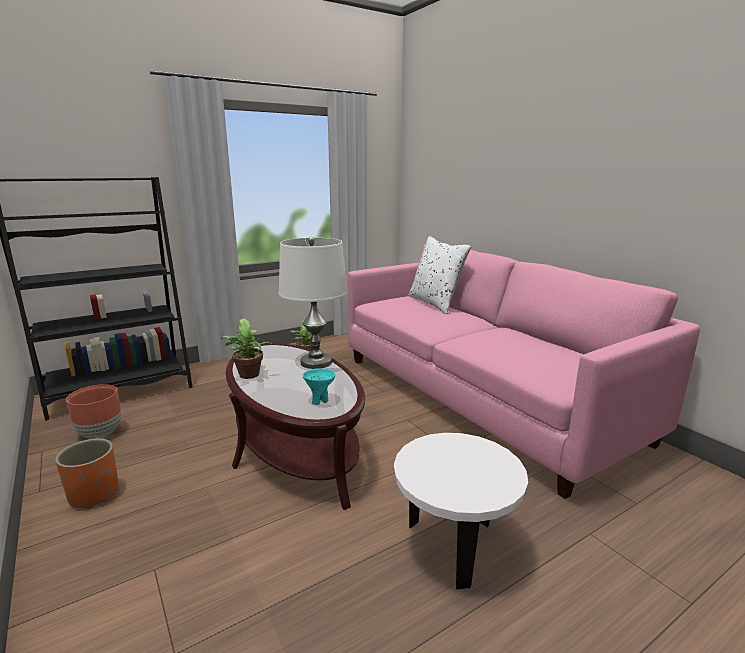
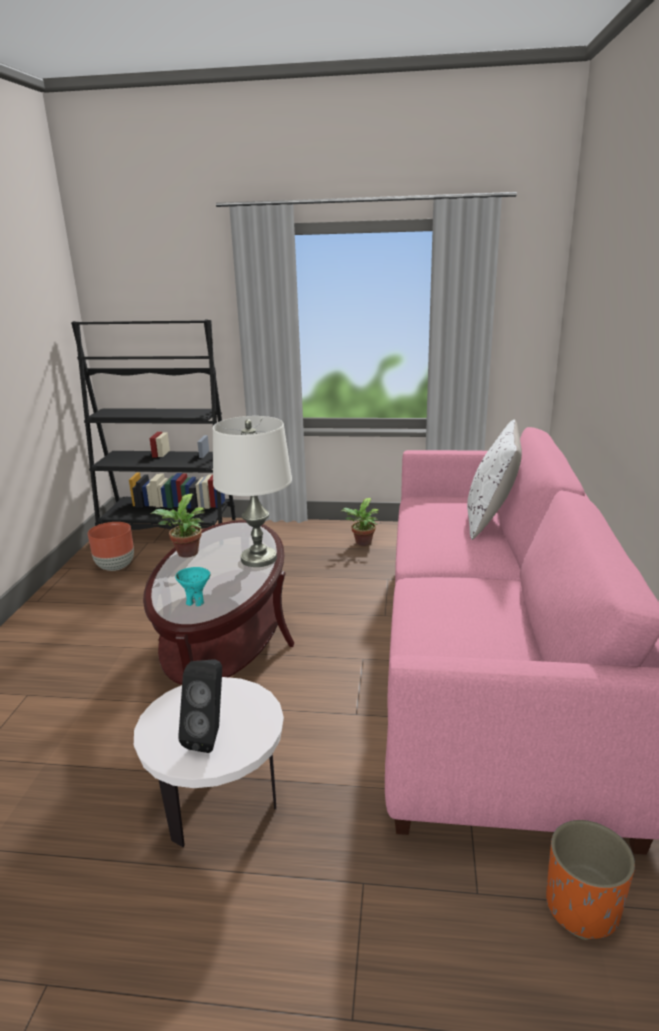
camera: 40 degrees right, 5 degrees up
(94, 494) = (59, 619): orange planter -> orange planter (582, 907)
(476, 474) = (209, 736): none -> black speaker

